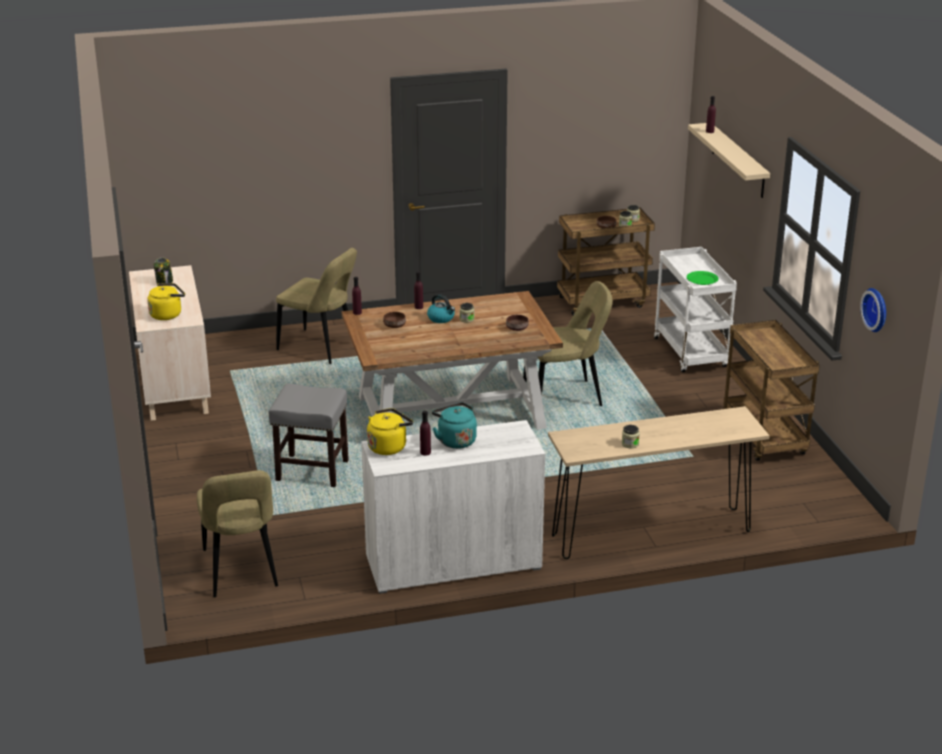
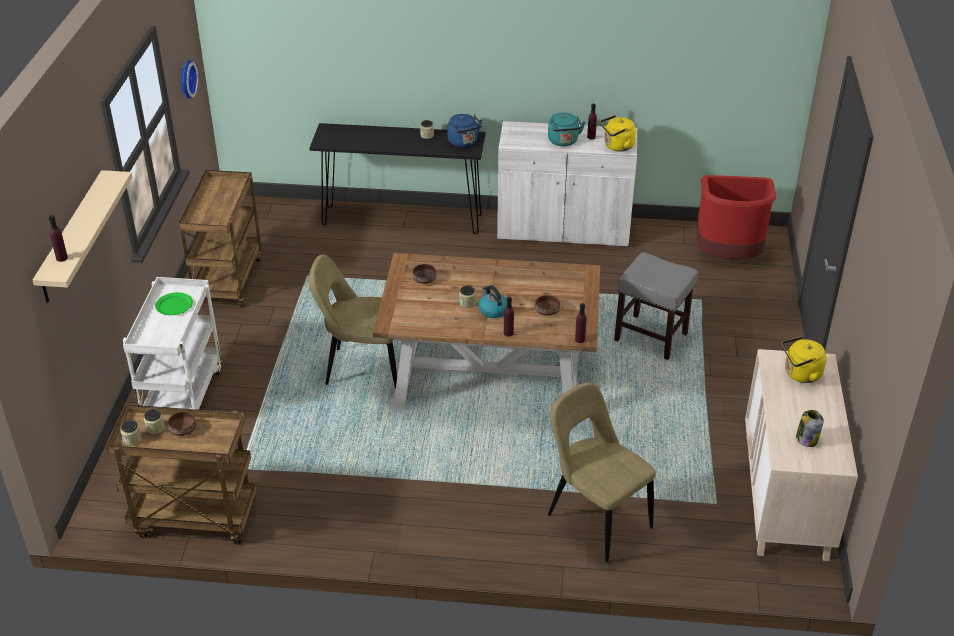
camera: 160 degrees left, 10 degrees up
(241, 571) = (728, 256): beige chair -> red trash can
(579, 444) = (464, 142): none -> blue kettle
(651, 534) = (401, 220): beige console table -> black console table

